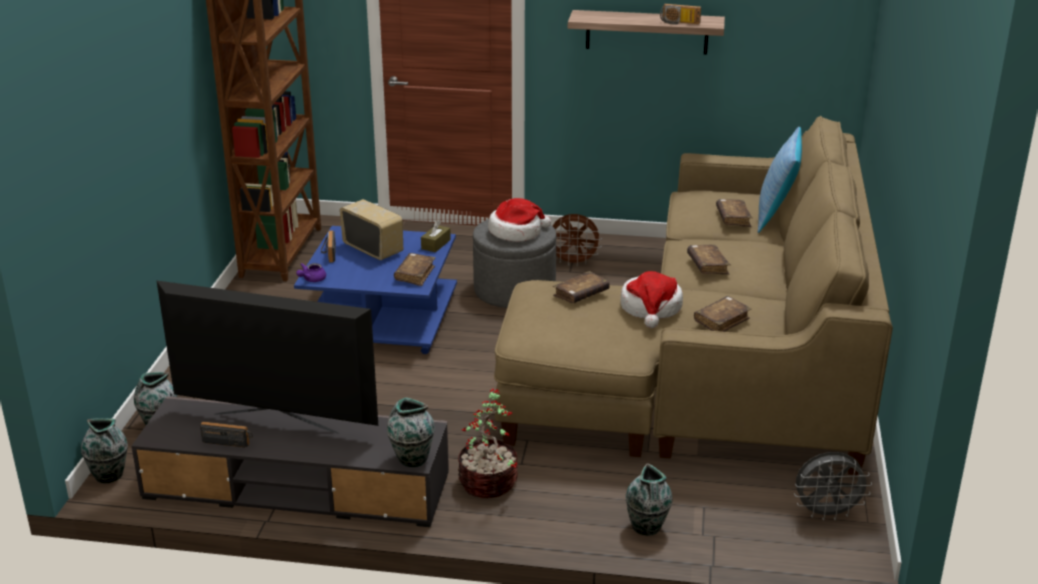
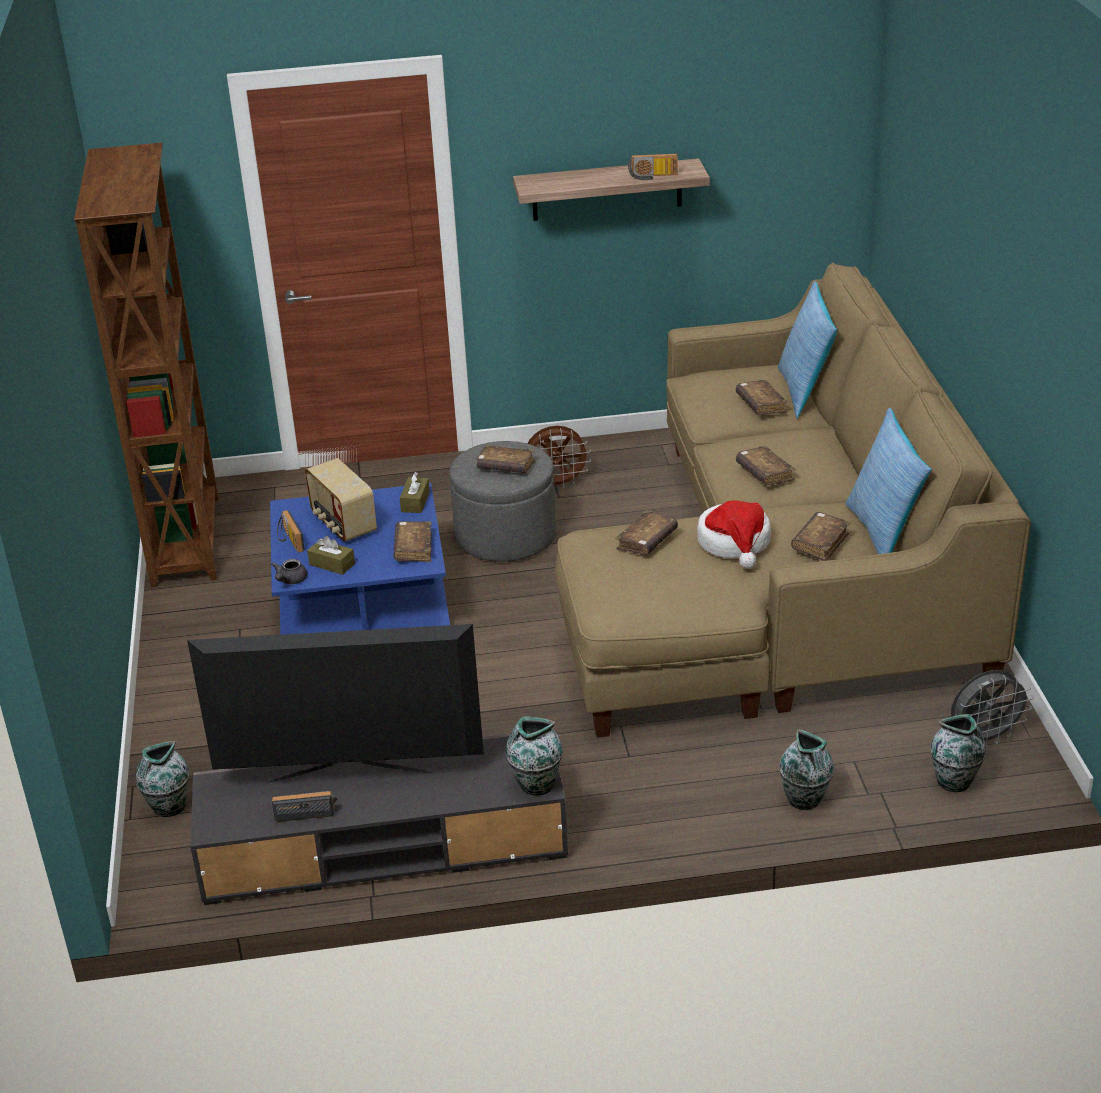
camera: 15 degrees left, 5 degrees up
(110, 475) = (145, 885): vase -> vase (955, 782)
(311, 279) = (290, 580): purple teapot -> grey teapot
(348, 274) = (332, 564): none -> brown tissue box
(373, 249) = (342, 524): radio -> radio turned 150 degrees counterclockwise
(489, 483) = (605, 789): potted plant -> none
(516, 232) = (506, 466): hat -> brown book
(782, 325) = (884, 533): none -> pillow

